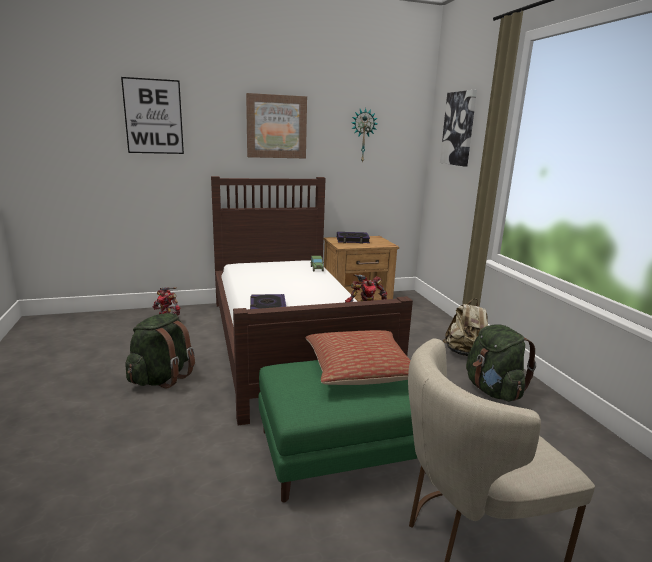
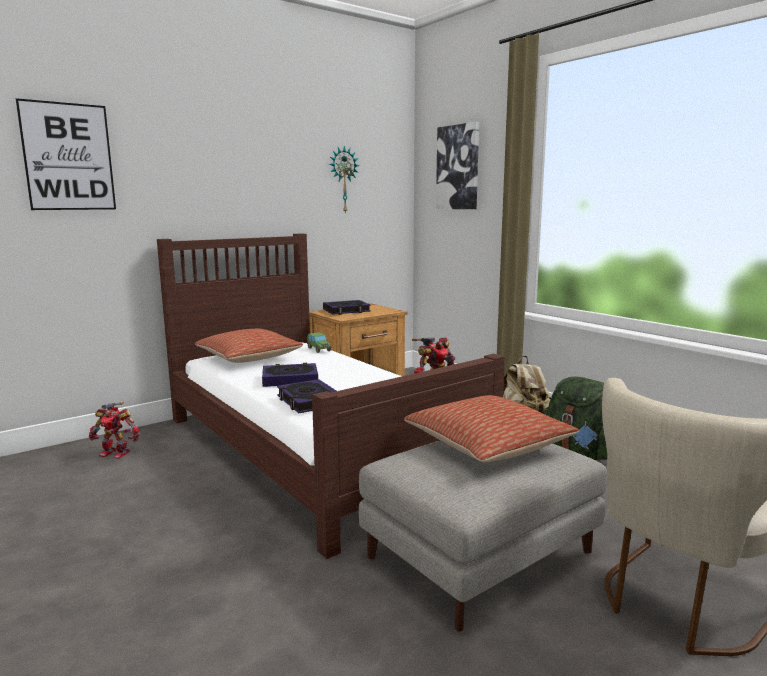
camera: 20 degrees left, 5 degrees down
(162, 378) = (169, 526): green backpack -> none
(262, 268) = (249, 358): none -> pillow
(272, 290) = (290, 379): none -> book
(276, 126) = (239, 170): picture -> none
(344, 451) = (481, 554): green ottoman -> grey ottoman

